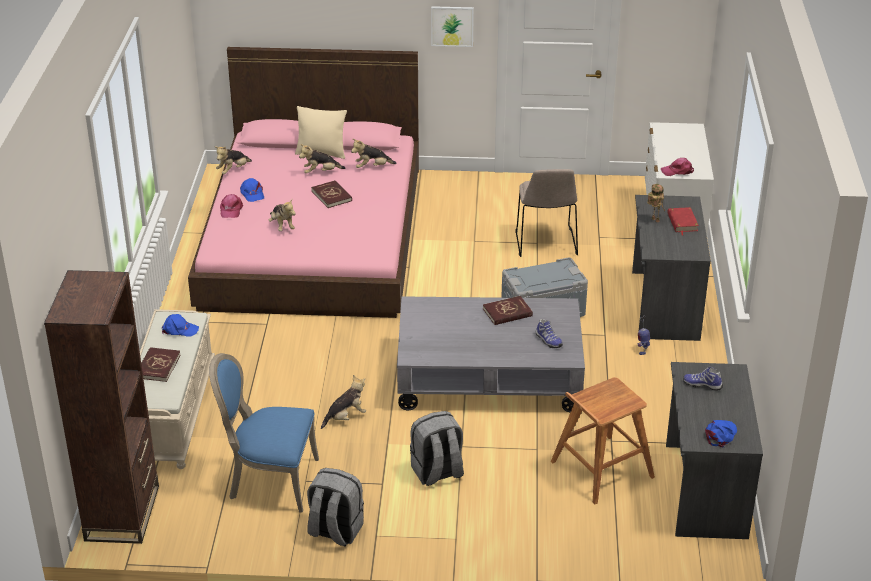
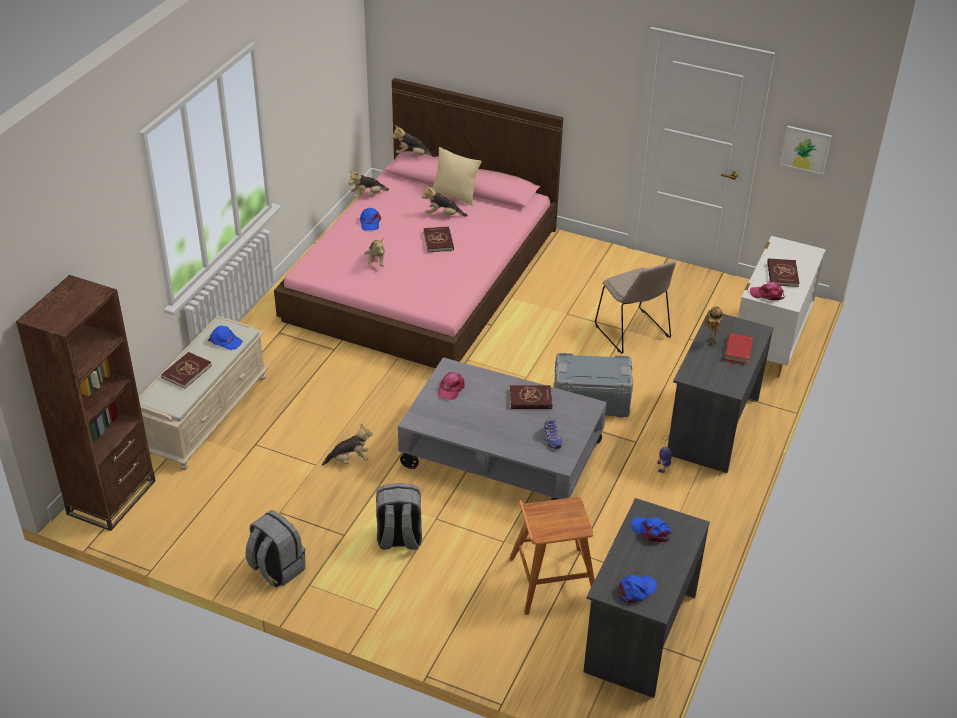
camera: 20 degrees right, 5 degrees up
(231, 210) = (342, 234): pink cap -> pink cap (451, 388)
(270, 481) = (249, 503): blue chair -> none
(372, 167) = (492, 220): plush toy -> plush toy (412, 155)
(452, 26) = (598, 99): picture -> picture (805, 149)
(546, 244) = (633, 333): beige chair -> beige chair turned 45 degrees counterclockwise
(680, 152) = (782, 274): none -> red book
(702, 384) = (651, 531): shoe -> blue cap

